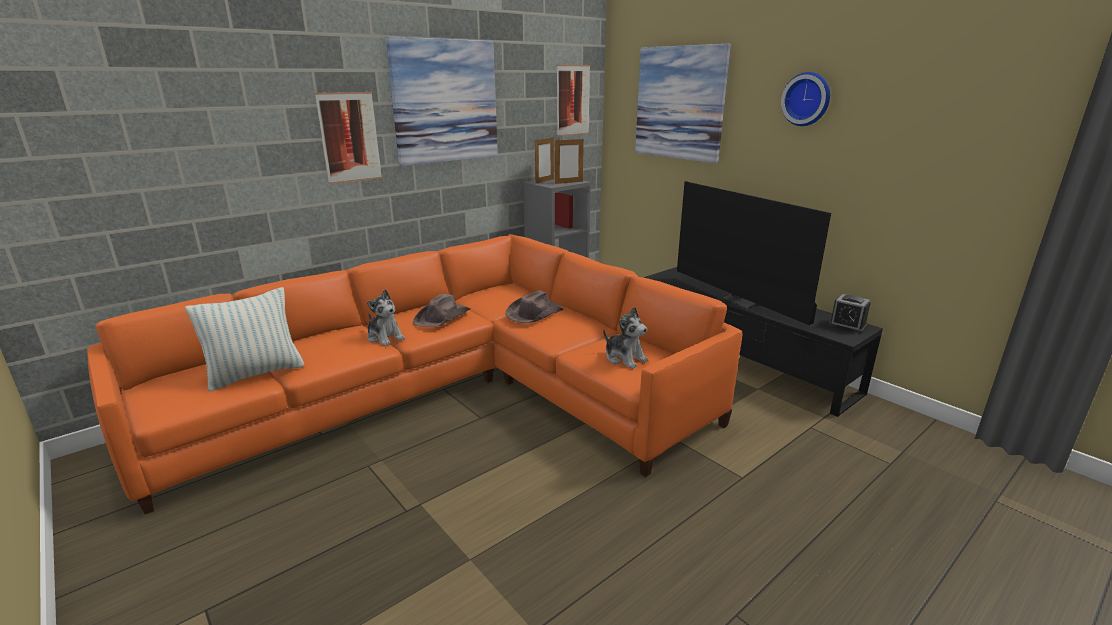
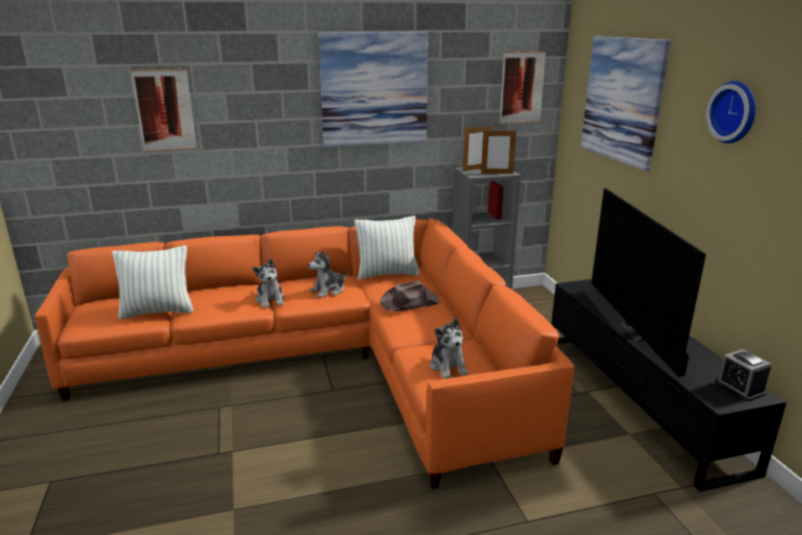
camera: 25 degrees right, 0 degrees up
(349, 137) = (279, 120): picture -> picture (164, 110)
(443, 317) = (328, 290): brown hat -> plush toy
(487, 293) = (387, 274): none -> pillow

